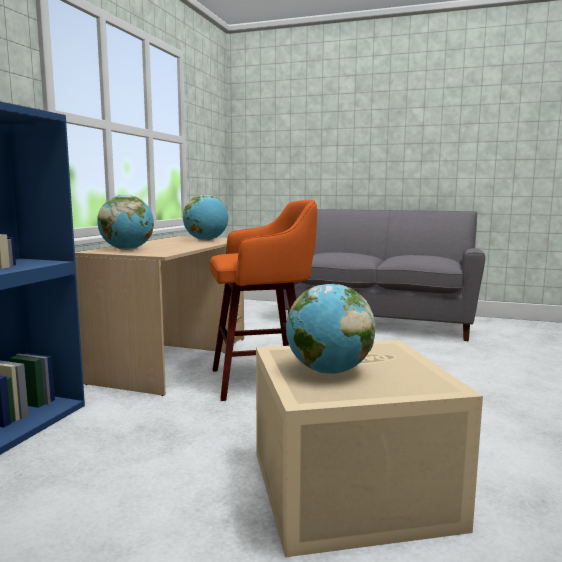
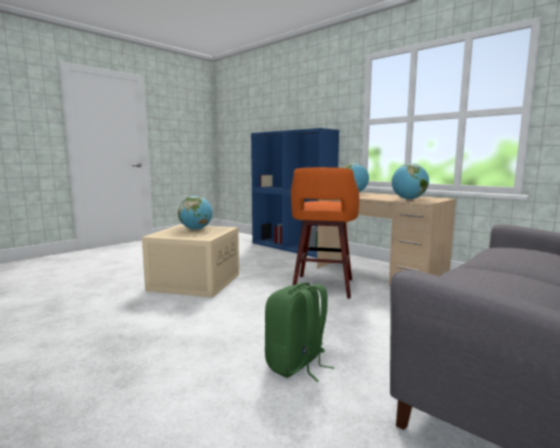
camera: 115 degrees right, 0 degrees up
(460, 366) = (296, 365): none -> green backpack

